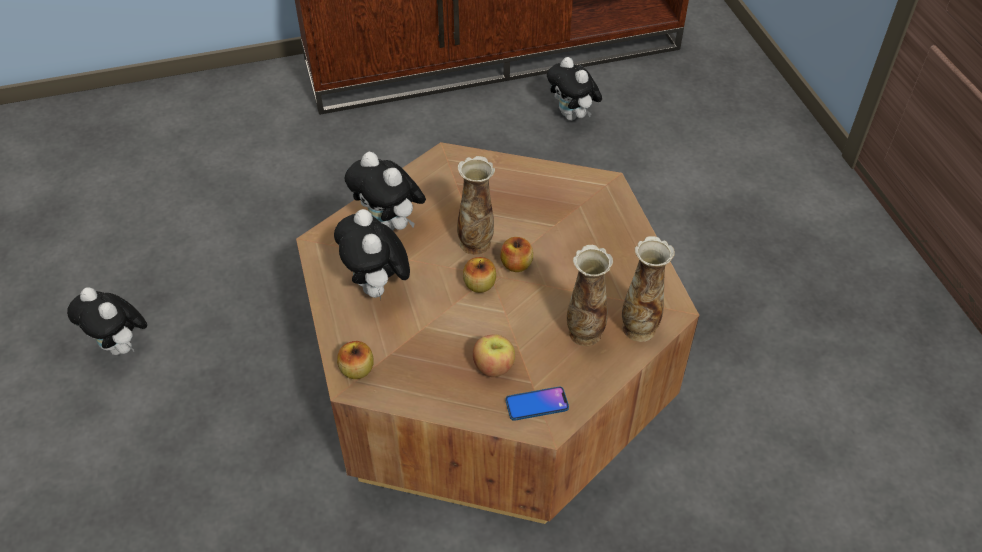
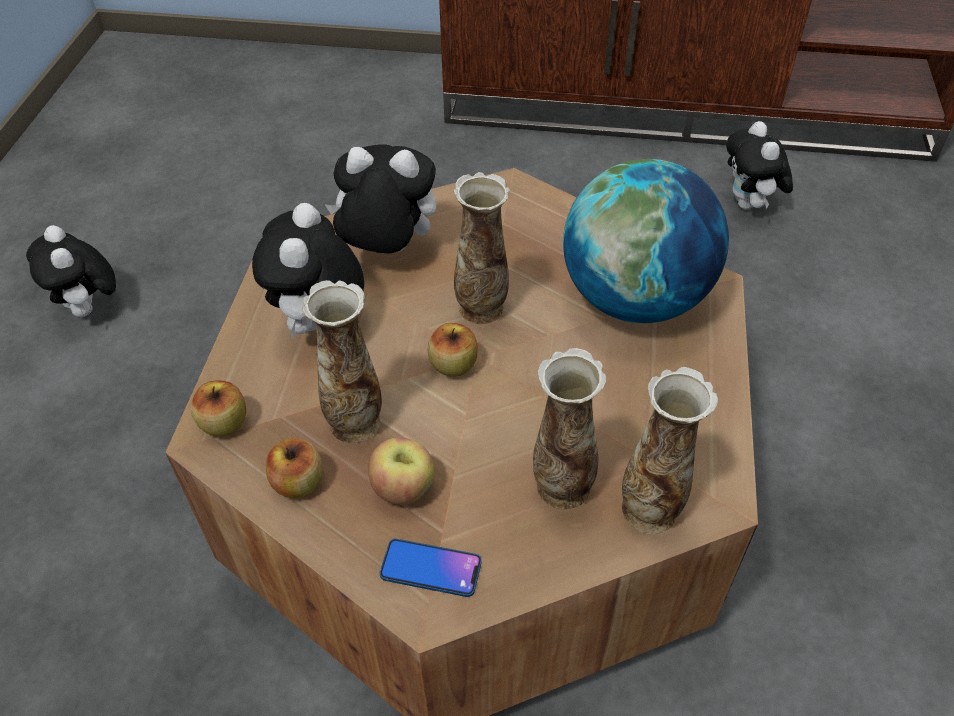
camera: 25 degrees right, 0 degrees up
(390, 225) = (387, 250): plush toy -> plush toy turned 120 degrees clockwise
(440, 339) = (355, 421): none -> vase
(516, 265) = (520, 354): apple -> apple (298, 483)
(566, 208) = (634, 299): none -> globe

